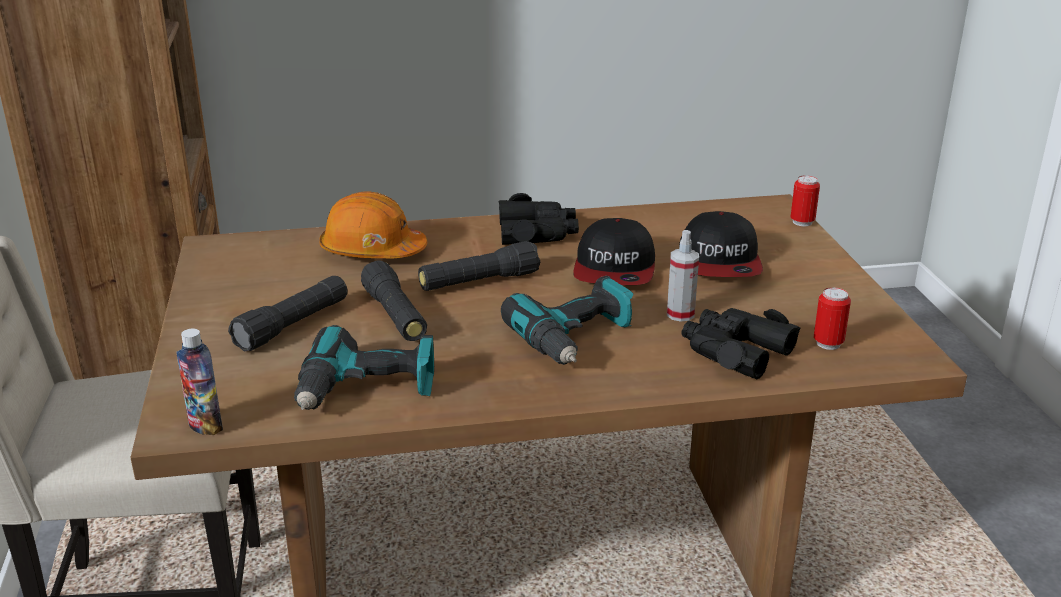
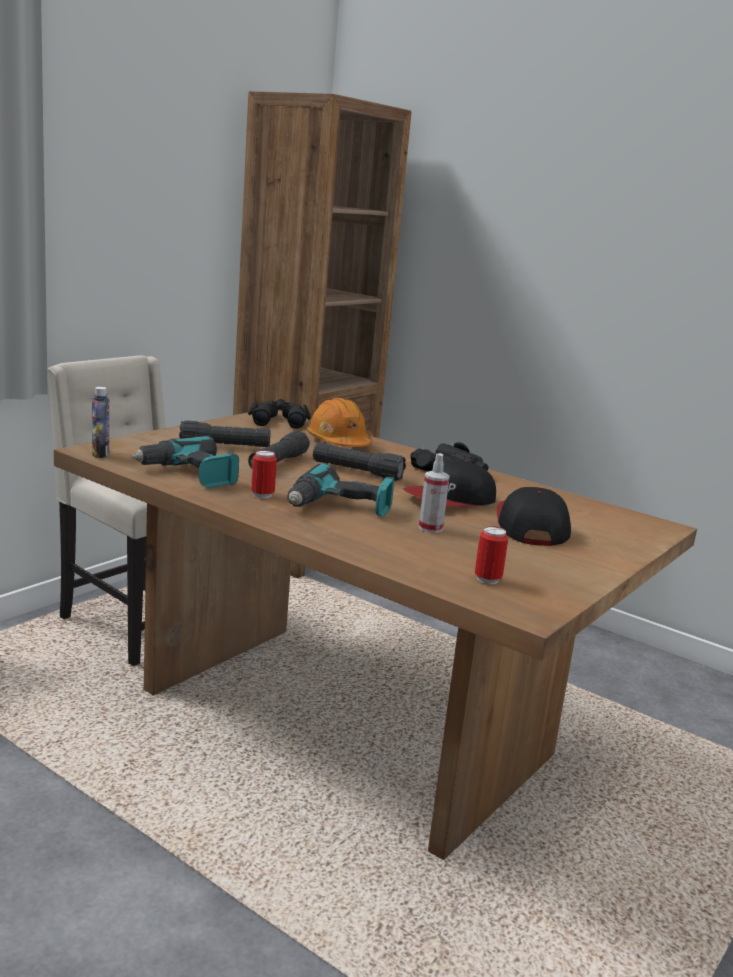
camera: 45 degrees right, 10 degrees down
(720, 262) = (531, 526): cap -> cap turned 135 degrees clockwise
(734, 351) = (415, 552): black binoculars -> black binoculars (279, 420)
(802, 222) = (659, 539): can -> can (262, 495)

